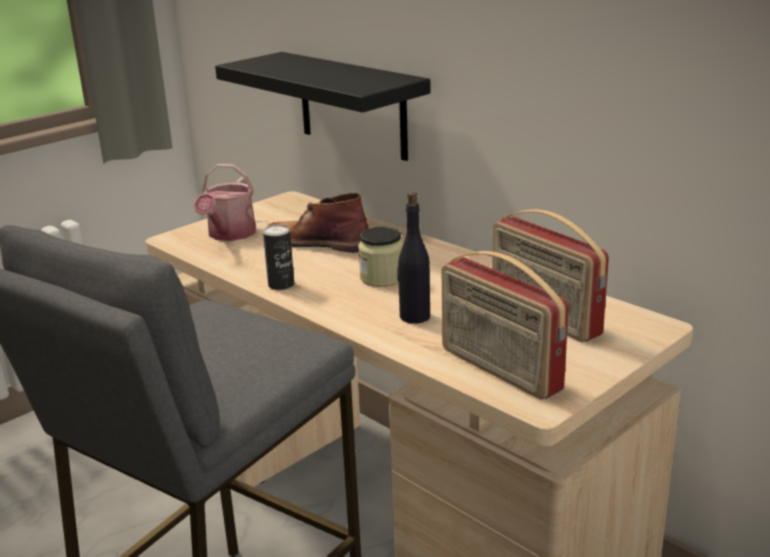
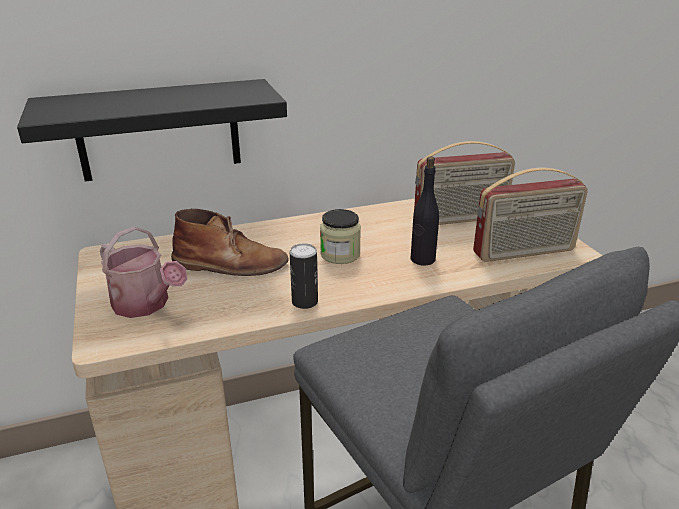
camera: 65 degrees left, 5 degrees up
(317, 242) = (231, 264): brown boot -> brown boot turned 135 degrees counterclockwise

